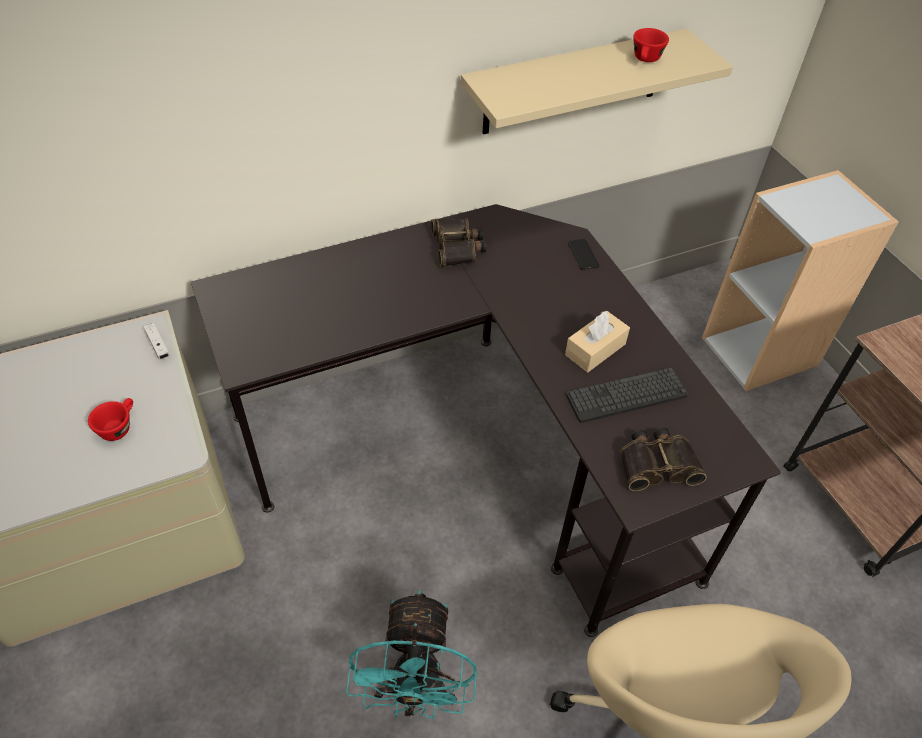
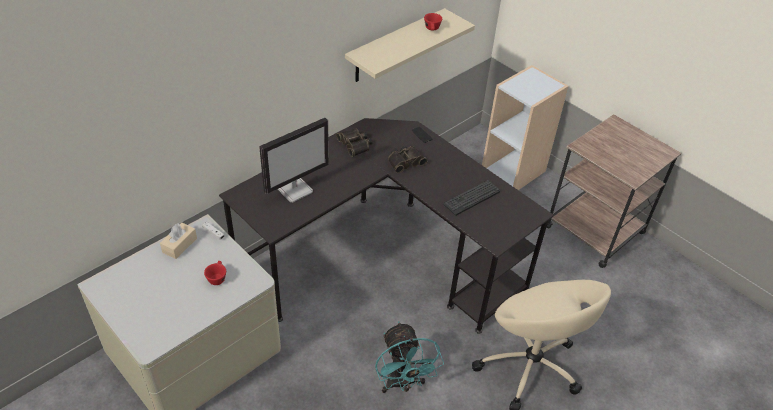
camera: 20 degrees left, 5 degrees down
(317, 302) = (295, 189): none -> monitor
(595, 349) = (448, 180): beige tissue box -> beige tissue box (179, 245)
(657, 464) = (498, 225): binoculars -> binoculars (405, 161)

